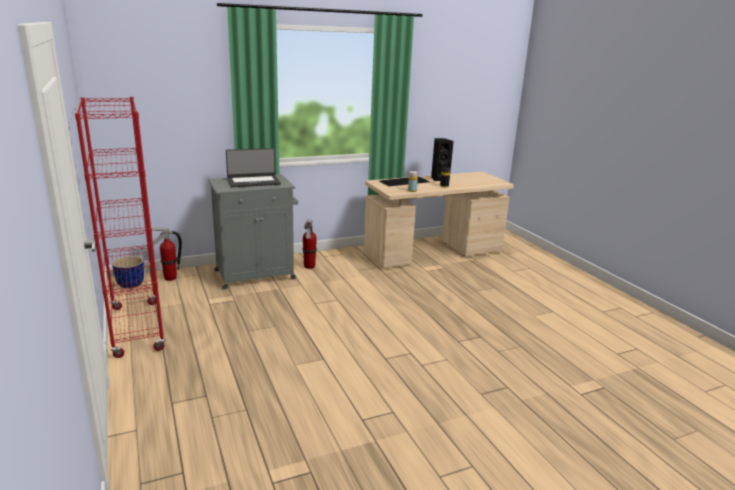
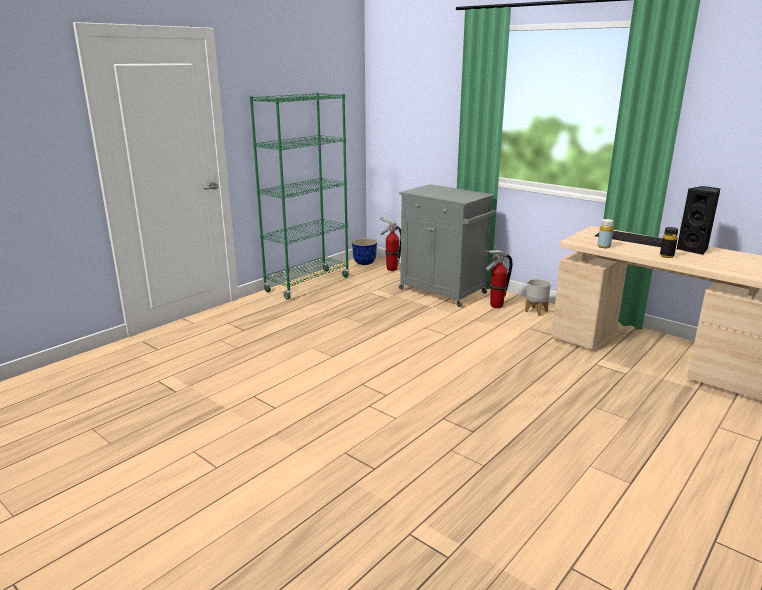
camera: 65 degrees right, 0 degrees up
(137, 328) = (307, 284): red bookcase -> green bookcase
(253, 181) = (450, 193): laptop -> none
(335, 258) = (536, 311): none -> grey planter

